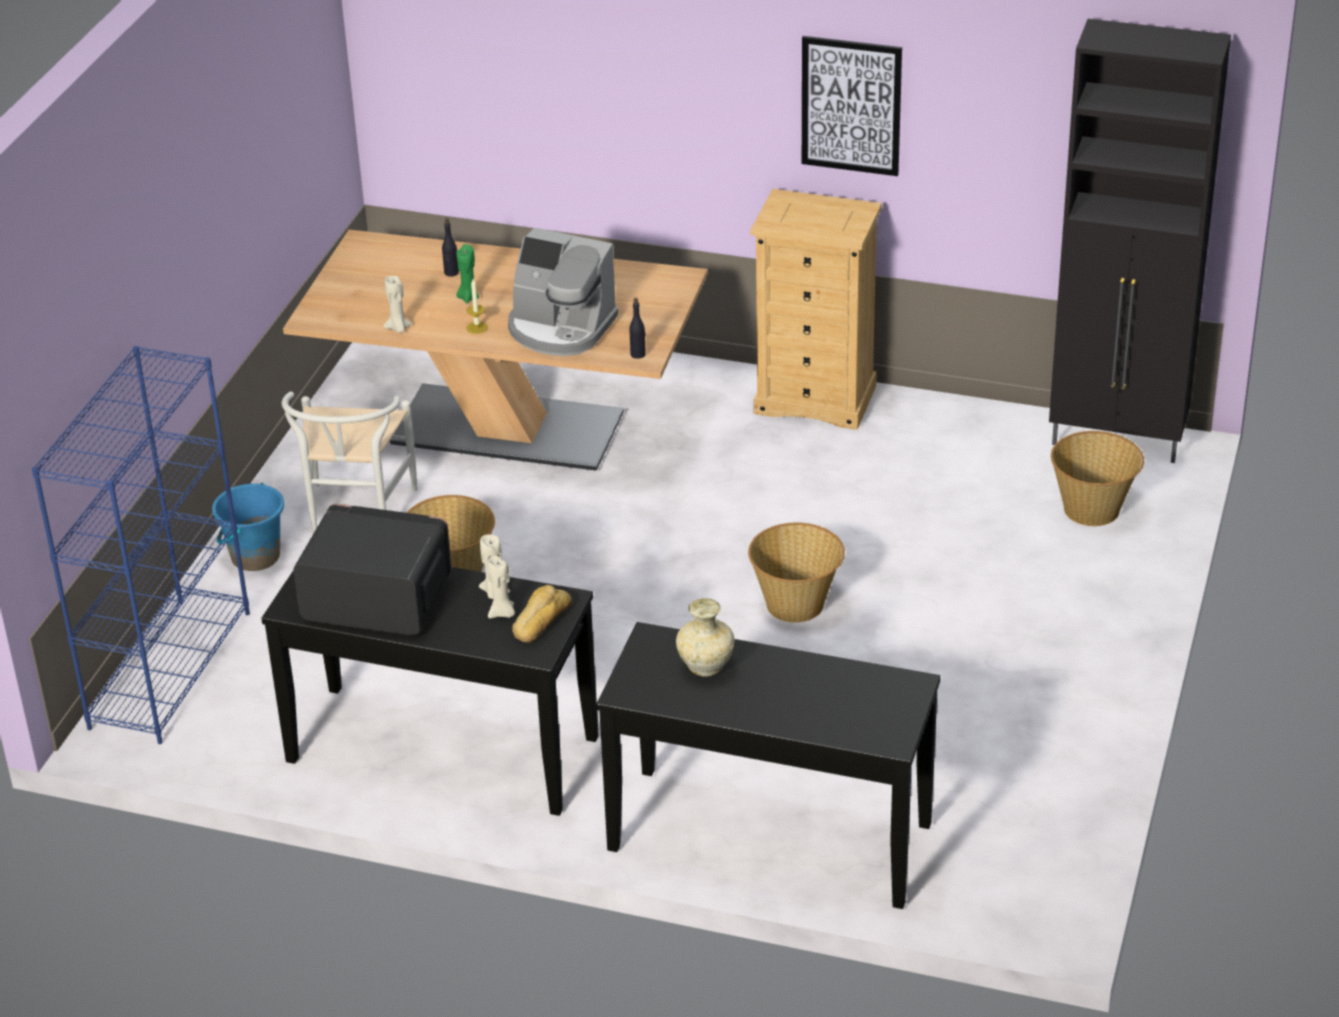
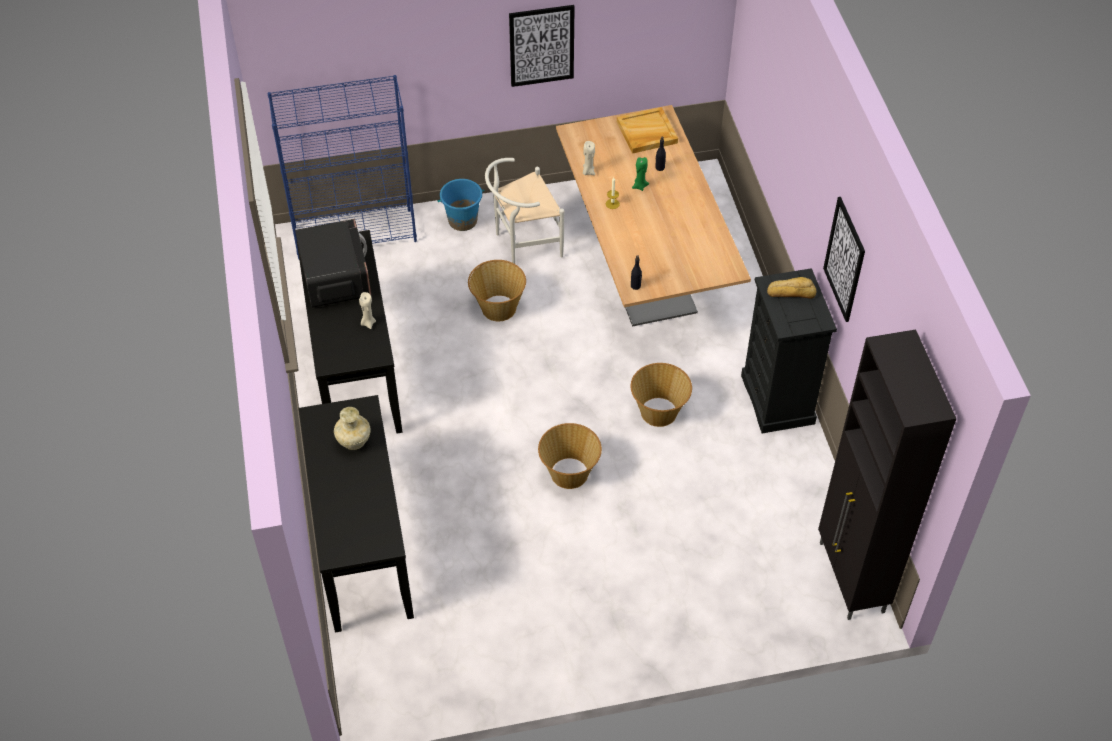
camera: 60 degrees right, 15 degrees up
(228, 210) = (541, 45): none -> picture
(378, 263) = (646, 133): none -> beige tray
(502, 613) = (352, 334): beige candle -> none
(540, 620) = (355, 352): bread -> bread (791, 292)
(560, 328) = (637, 240): coffee machine -> none
(816, 400) = (778, 399): beige dresser -> black dresser
(1092, 509) = (763, 591): basket -> basket (659, 412)

